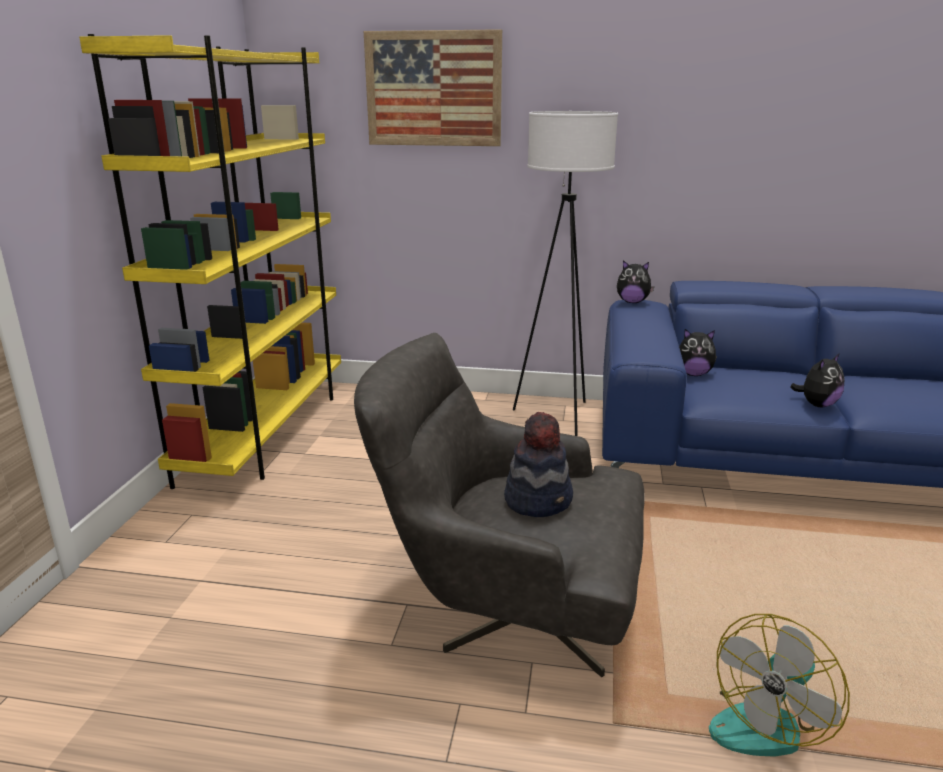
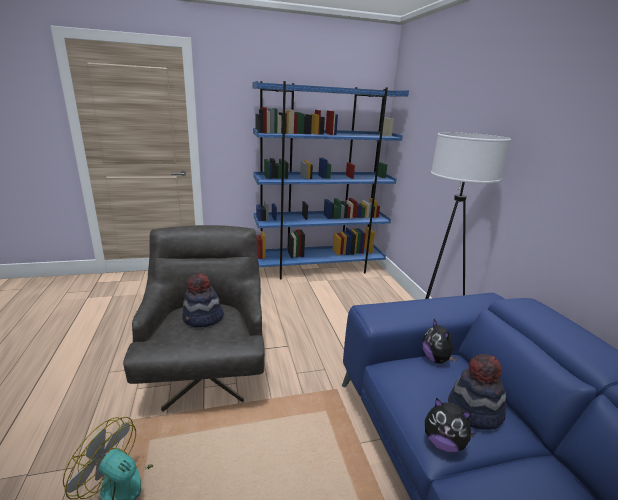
camera: 65 degrees right, 0 degrees up
(267, 431) = (319, 268): yellow bookcase -> blue bookcase
(433, 89) = (445, 114): picture -> none
(632, 302) = (491, 297): plush toy -> none
(781, 380) = (474, 412): none -> hat

